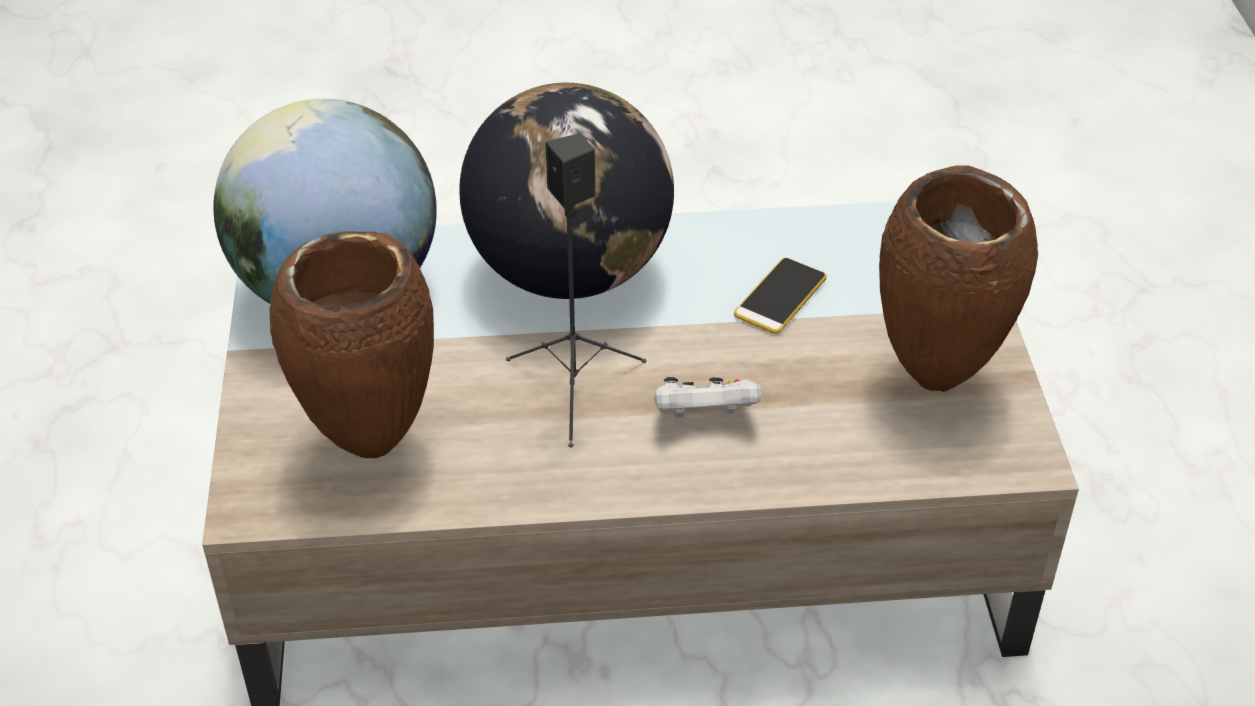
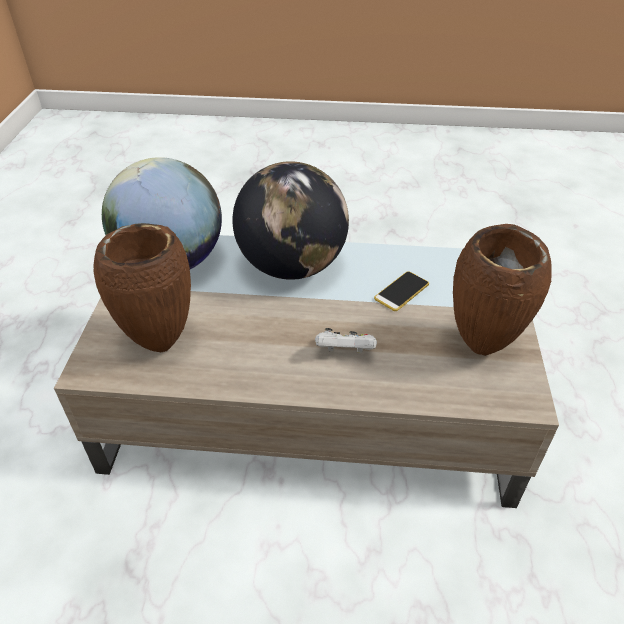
camera: 10 degrees right, 0 degrees up
(575, 389) = (278, 328): black speaker -> none

